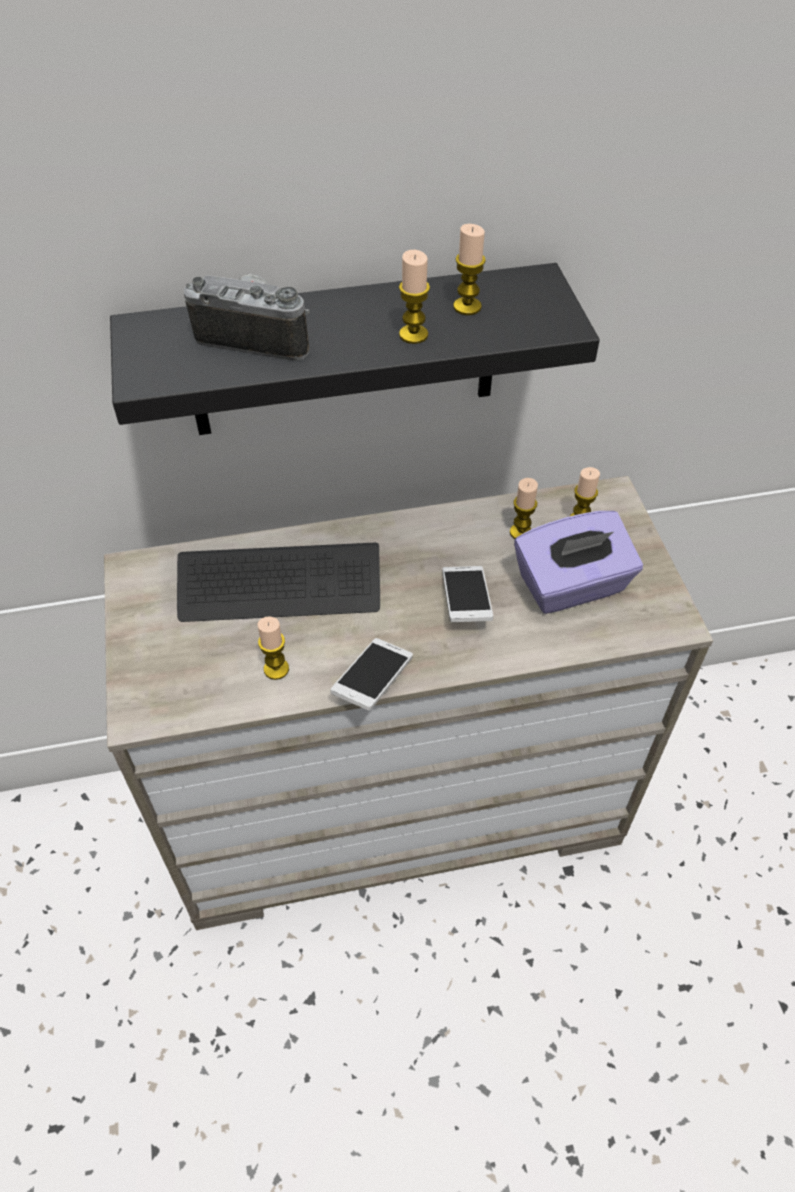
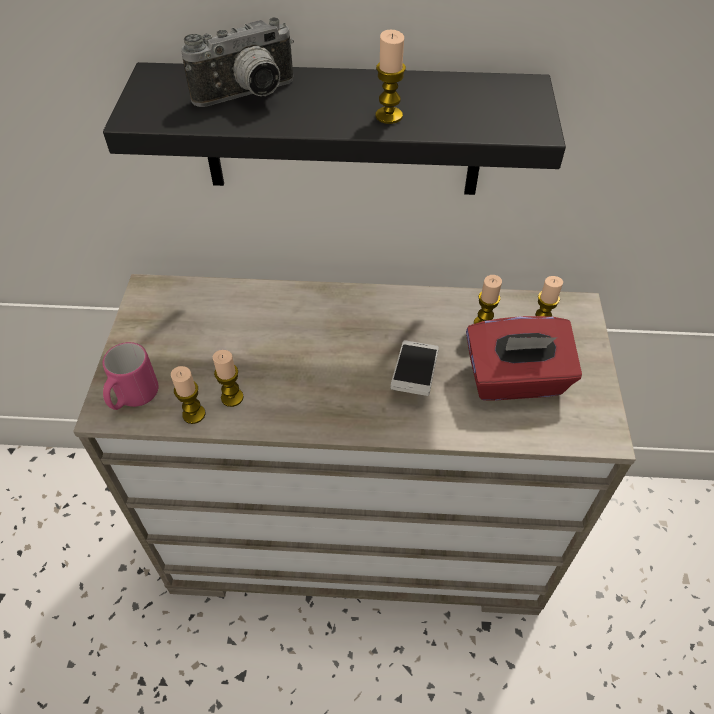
camera: 15 degrees right, 0 degrees up
(163, 694) = (133, 398): none -> pink mug
(256, 337) = (249, 97): camera -> camera turned 120 degrees clockwise
(279, 585) = (260, 327): keyboard -> none
(373, 681) = (309, 426): phone -> none
(467, 307) = (449, 99): candle -> candle (194, 414)
(572, 586) = (515, 380): purple tissue box -> red tissue box

